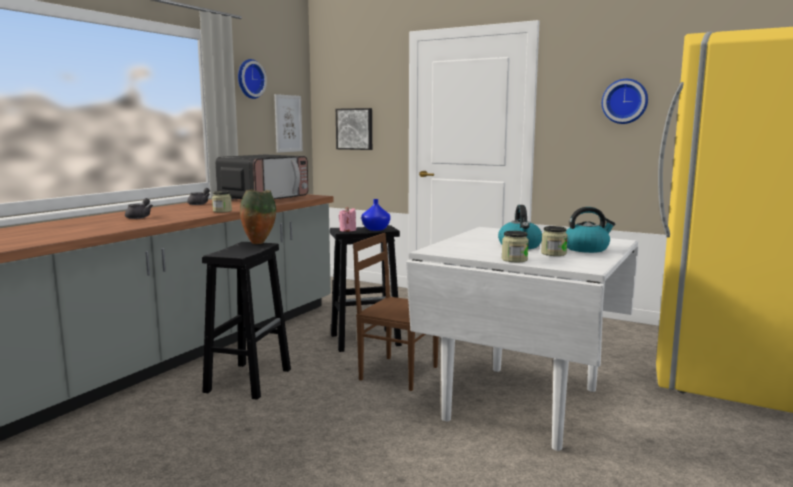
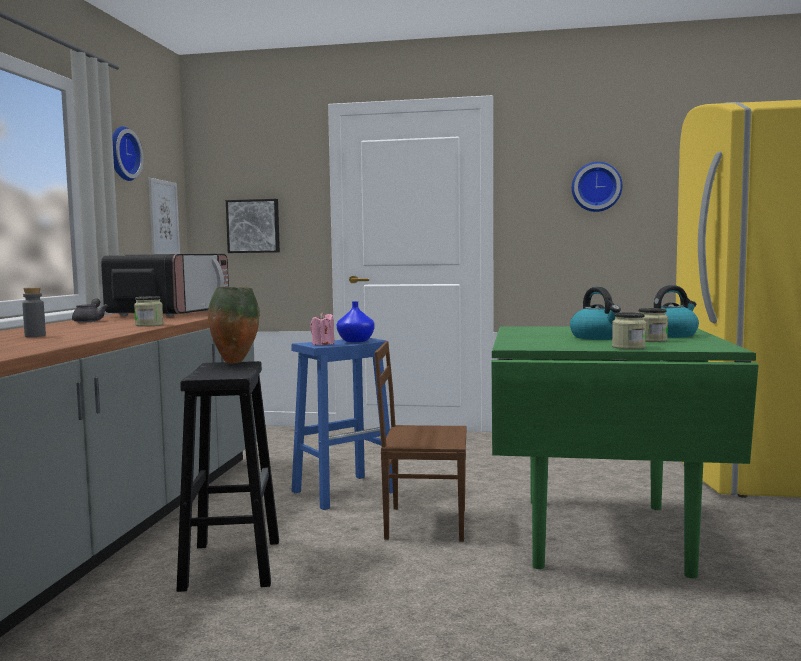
camera: 20 degrees left, 5 degrees down
(140, 217) = (35, 336): grey teapot -> grey bottle
(366, 340) = (345, 491): black stool -> blue stool
(521, 403) = (601, 534): white dining table -> green dining table

